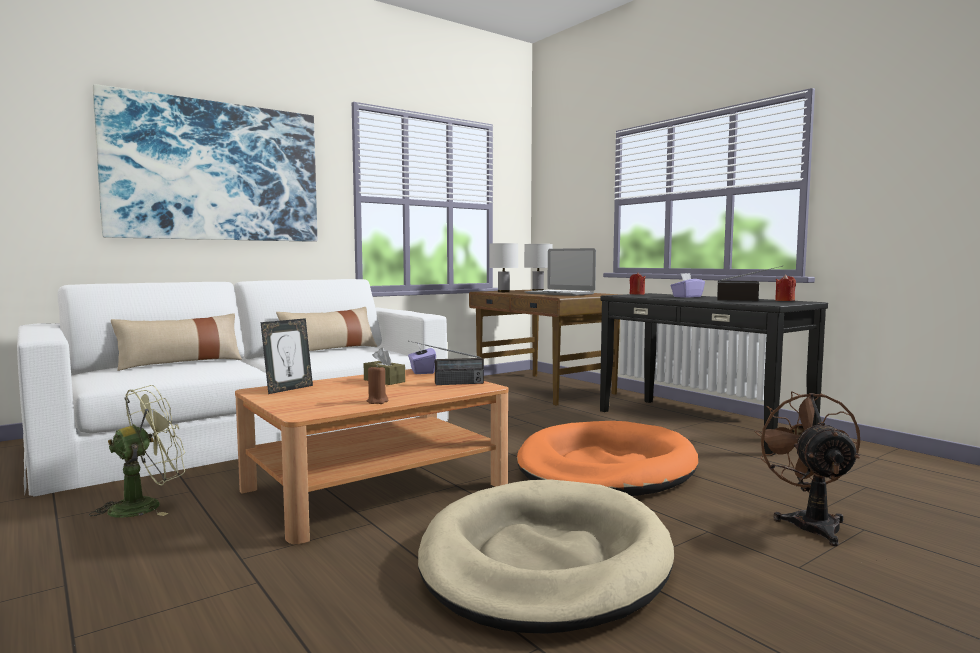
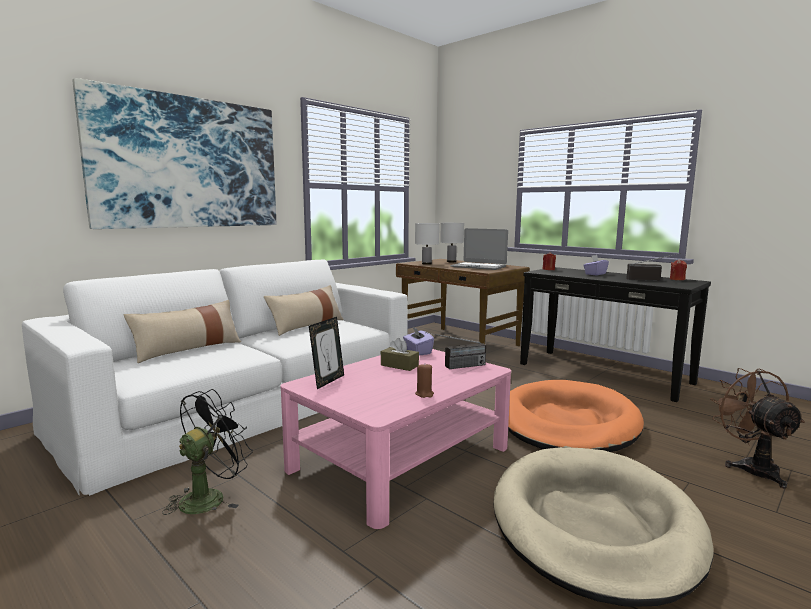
camera: 10 degrees left, 5 degrees up
(146, 505) = (209, 497): green fan -> black fan
(375, 487) = (400, 458): brown coffee table -> pink coffee table

